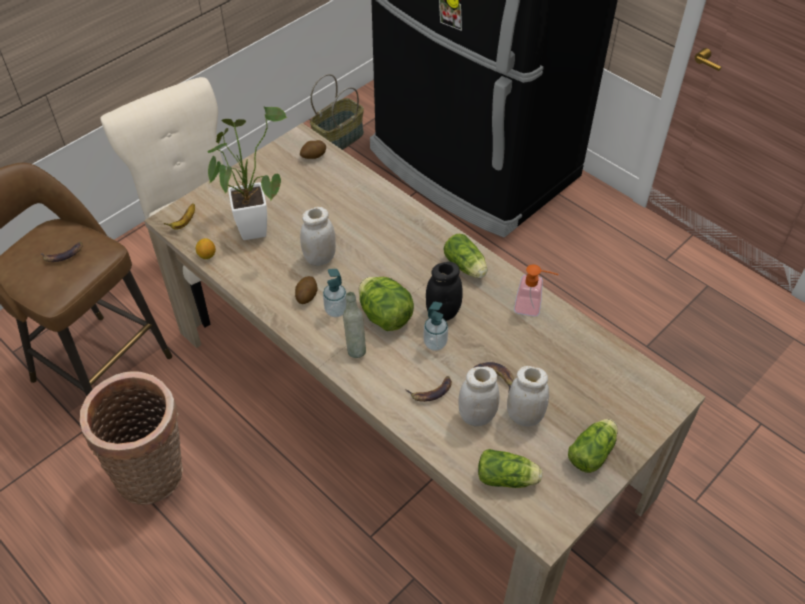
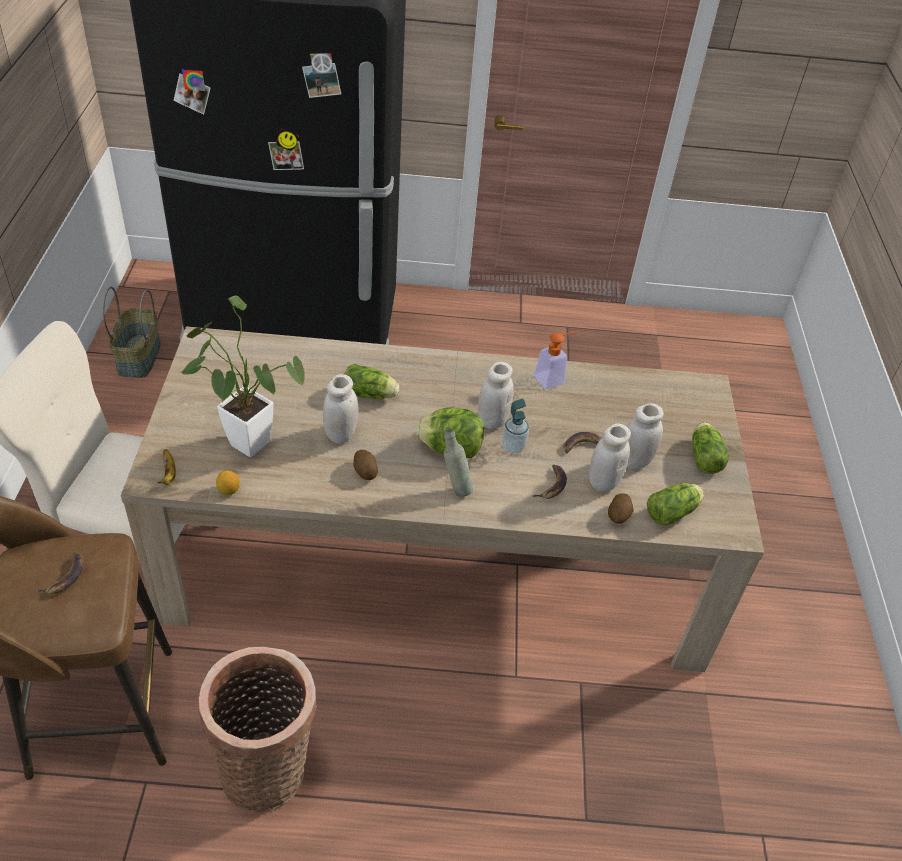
camera: 45 degrees left, 5 degrees down
(313, 156) = (233, 350): potato -> potato (618, 515)
(336, 310) = (404, 468): soap dispenser -> none
(442, 312) = (492, 420): black jar -> white jar
(466, 267) = (471, 375): lettuce -> lettuce (371, 394)

